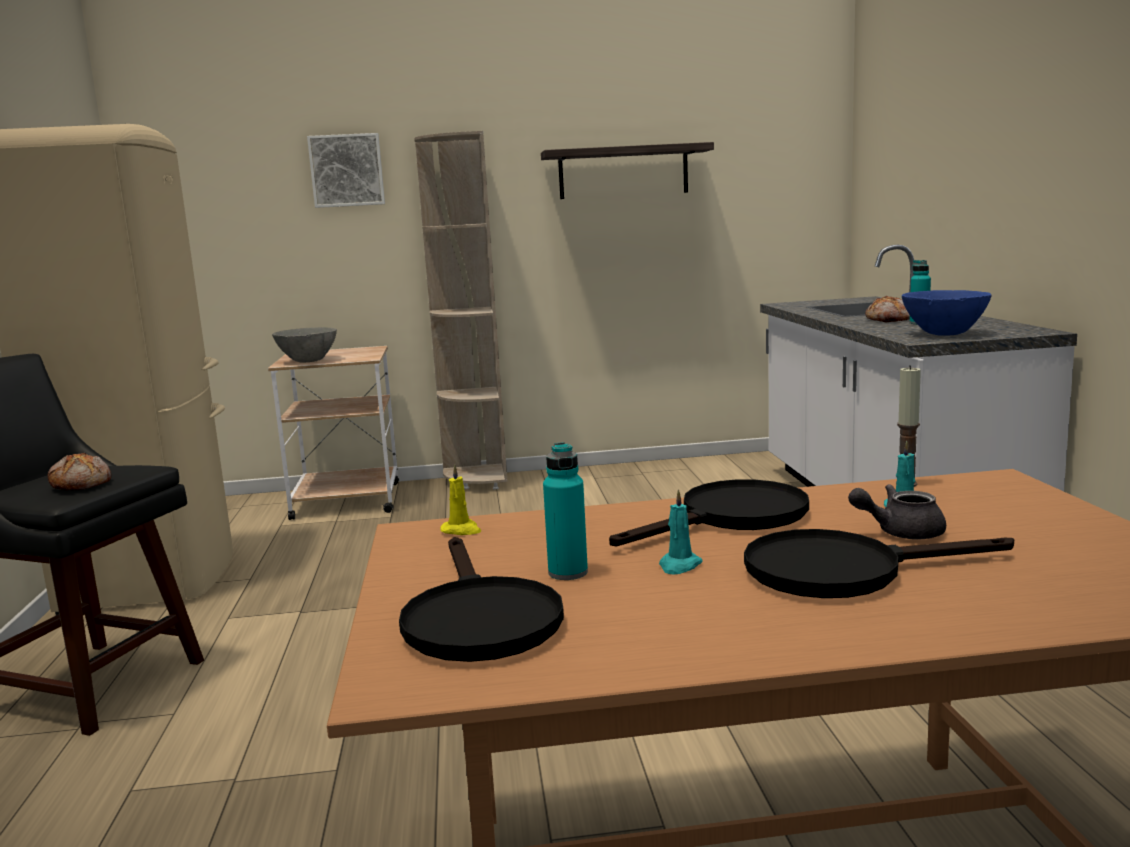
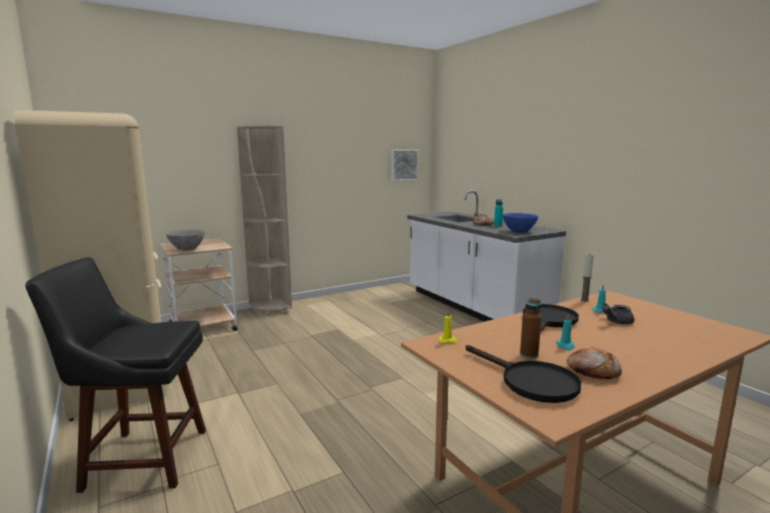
camera: 25 degrees left, 0 degrees up
(82, 484) = (157, 337): bread -> bread (592, 371)
(347, 170) = (197, 141): picture -> picture (403, 165)
(568, 572) = (529, 355): turquoise bottle -> brown bottle
(623, 172) = (340, 149): shelf -> none
(842, 571) = (623, 340): black frying pan -> none

